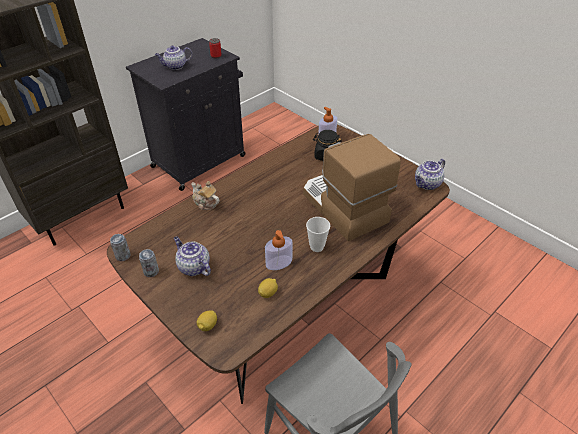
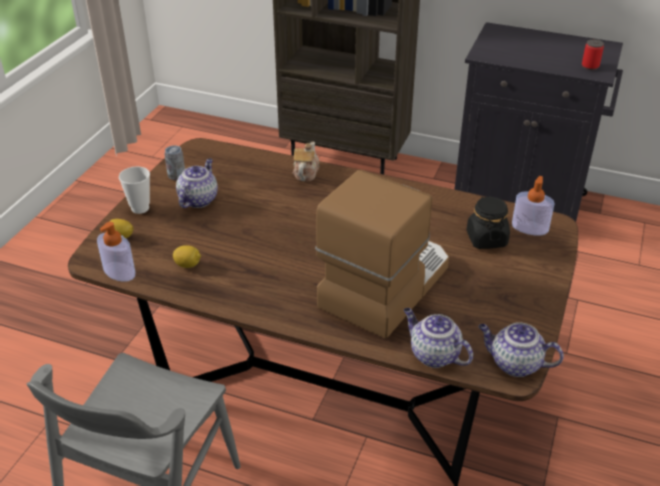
camera: 65 degrees right, 5 degrees down
(123, 256) = (188, 151): can -> none
(175, 66) = (526, 49): teapot -> teapot (433, 355)
(279, 263) = (241, 258): soap dispenser -> soap dispenser (119, 272)
(317, 247) = (288, 282): cup -> cup (140, 208)

